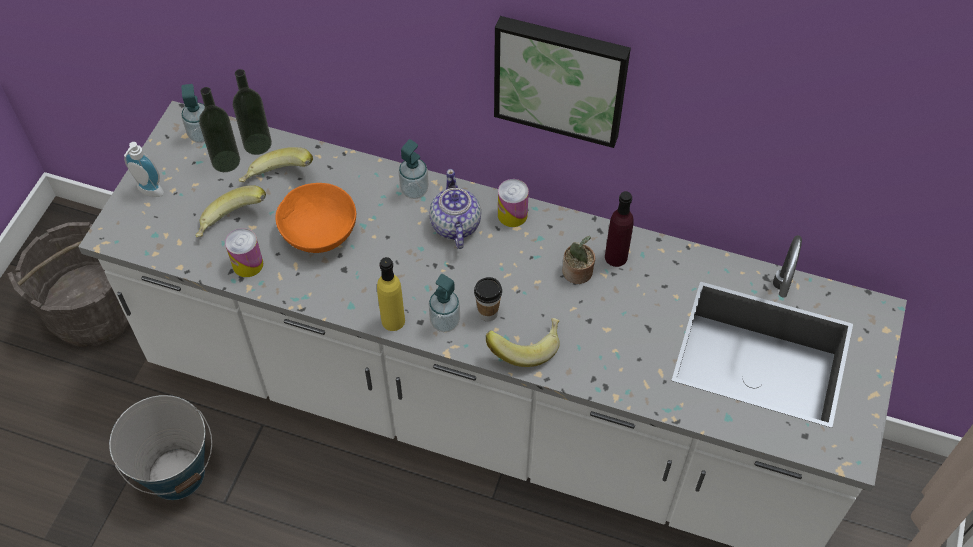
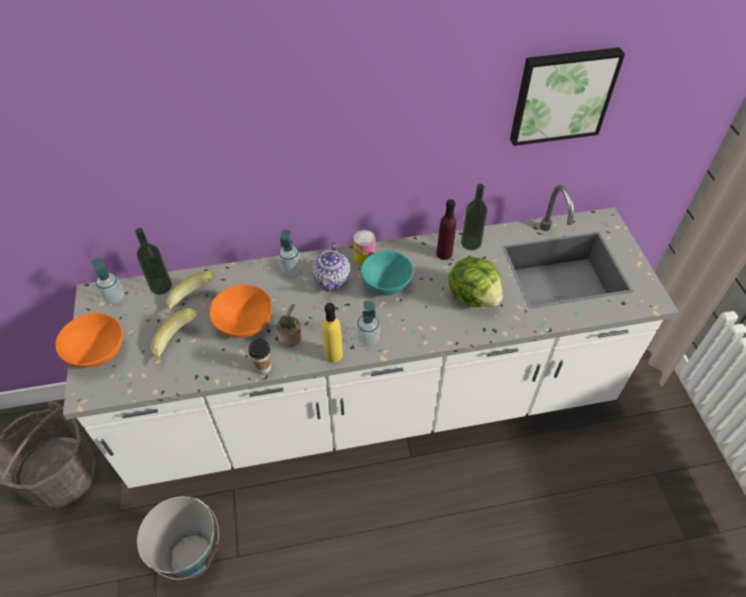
camera: 30 degrees left, 5 degrees down
(148, 193) = (97, 352): soap dispenser -> orange bowl
(226, 161) = (144, 306): bottle -> bottle (471, 242)
(248, 264) = (206, 366): can -> none
(455, 225) = (332, 279): teapot -> teapot turned 135 degrees counterclockwise
(488, 313) = (391, 321): cup -> cup (263, 367)
(513, 263) = (385, 284): none -> turquoise bowl
(525, 346) = (429, 330): banana -> none
(561, 78) = (381, 138): picture -> picture (562, 95)
(578, 273) = (429, 273): potted plant -> potted plant (291, 338)
(612, 330) = (473, 296): none -> lettuce

